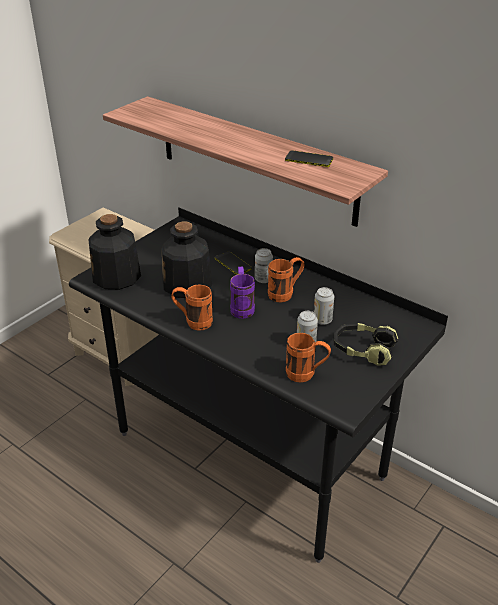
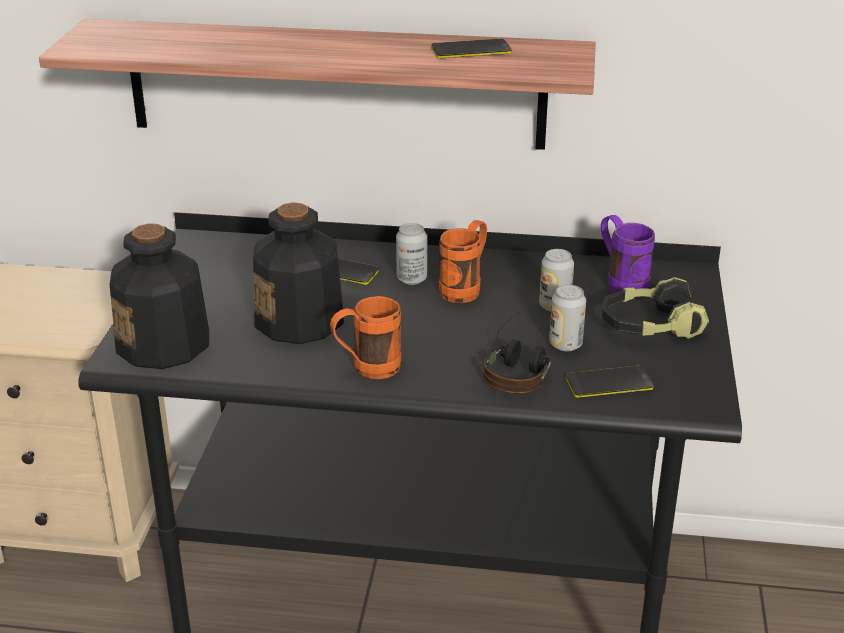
camera: 30 degrees left, 5 degrees down
(242, 307) = (420, 325): purple mug -> purple mug (621, 282)
(268, 348) = (519, 367): none -> headphones
(306, 375) = (609, 383): orange mug -> phone

